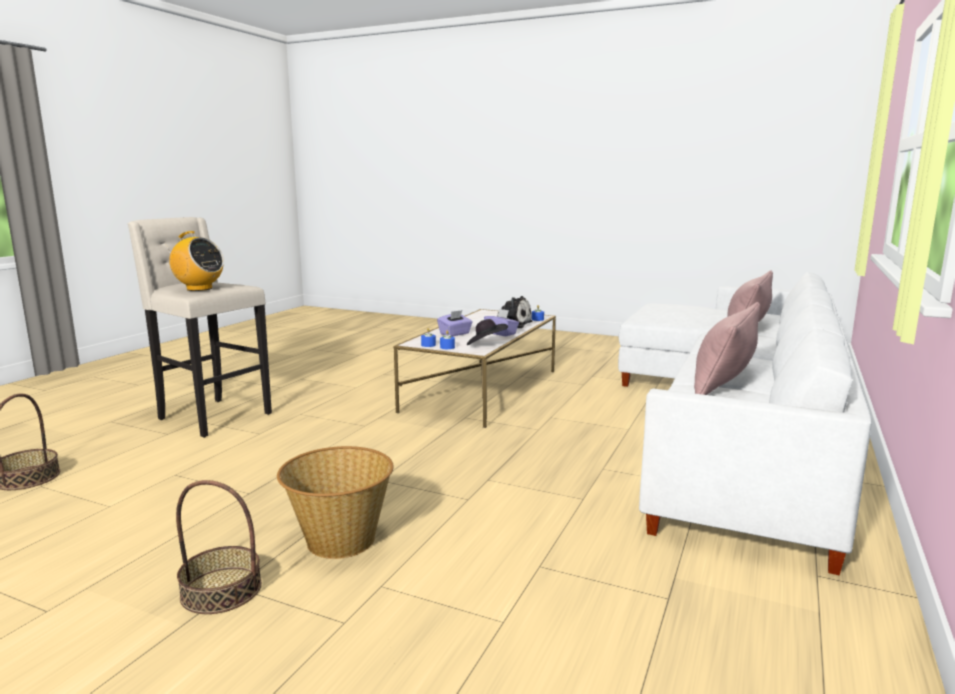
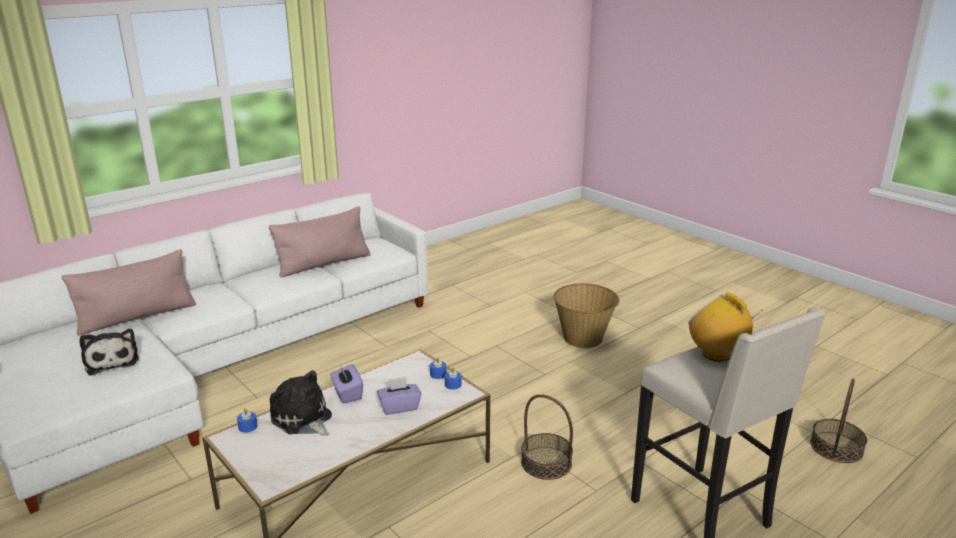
camera: 155 degrees left, 10 degrees up
(221, 590) = (645, 327): basket -> basket (546, 463)
(486, 344) = (394, 371): black hat -> none
(683, 314) = (111, 360): none -> plush toy

